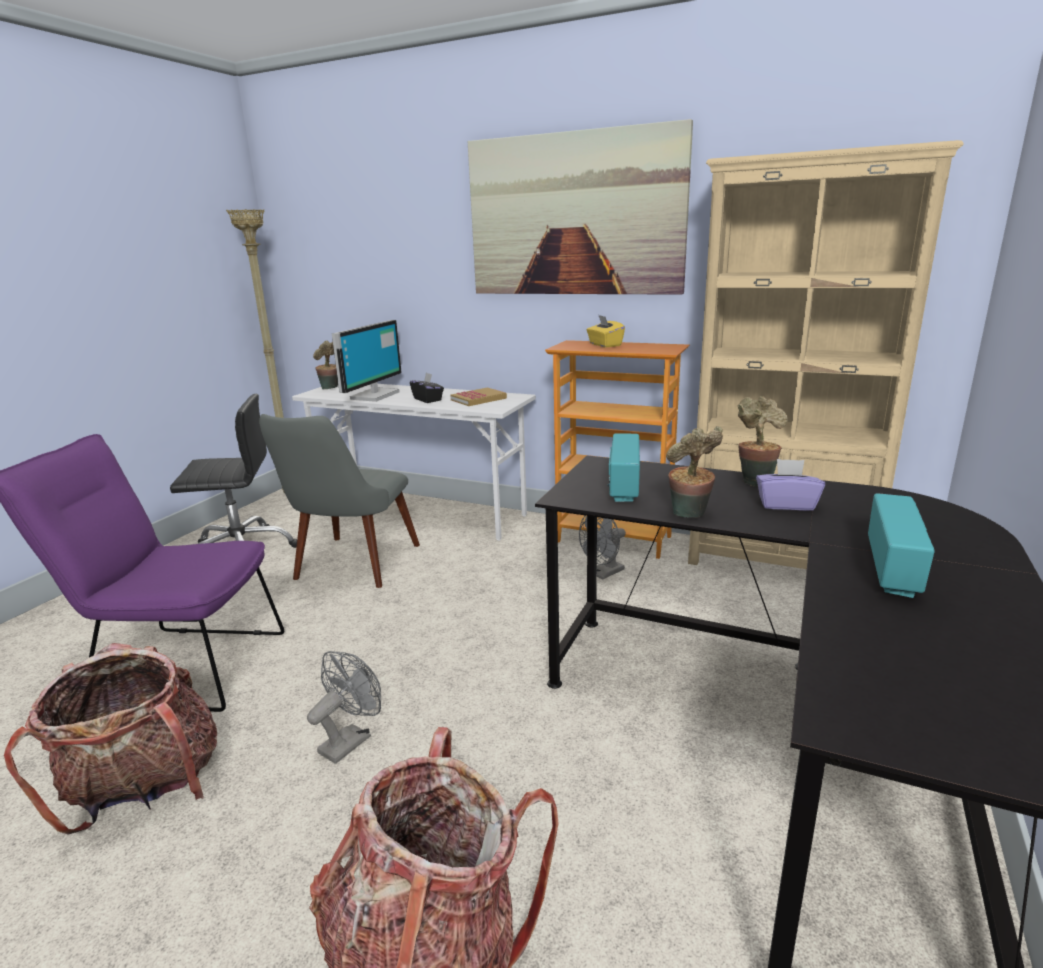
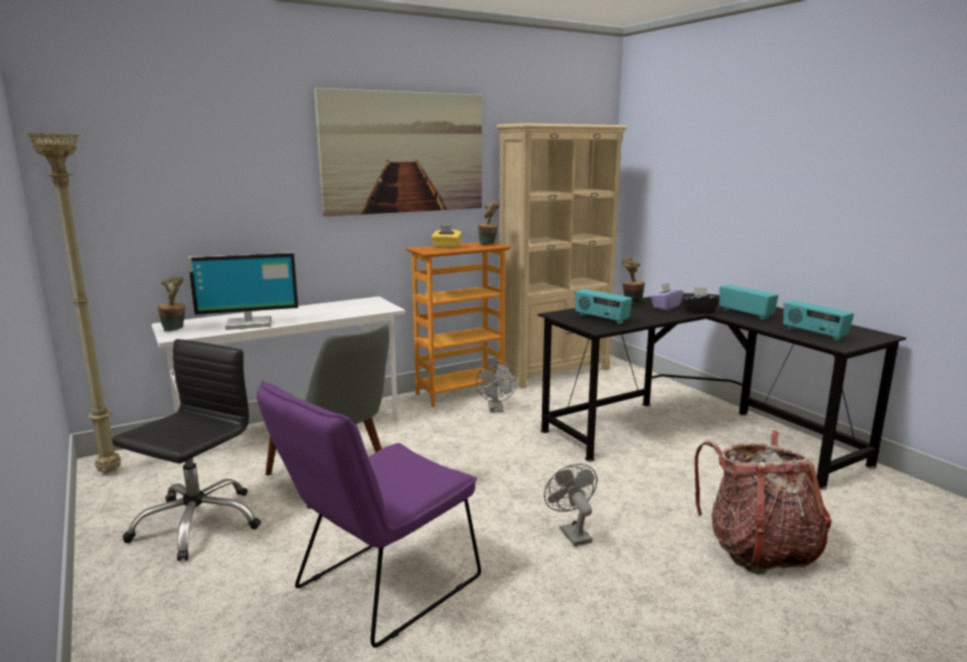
camera: 55 degrees left, 5 degrees down
(146, 790) = (542, 625): backpack -> none
(373, 395) = (249, 323): monitor -> monitor turned 105 degrees clockwise
(428, 399) = (313, 315): black tissue box -> black tissue box (699, 311)
(478, 399) = (352, 306): book -> none
(690, 515) = (656, 319): potted plant -> potted plant (488, 244)
(885, 671) = (813, 334): none -> radio

